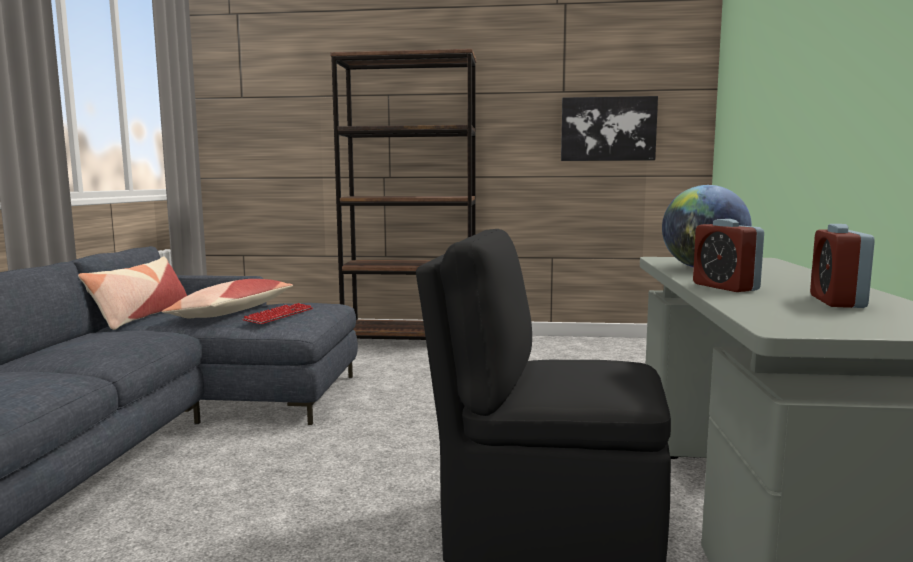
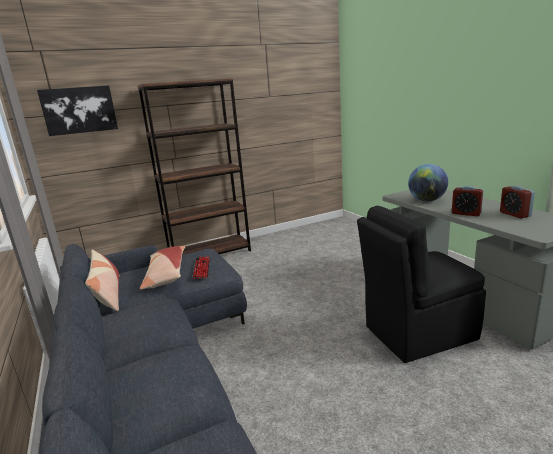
camera: 30 degrees left, 10 degrees up
(608, 129) = (293, 116): picture -> picture (79, 110)

